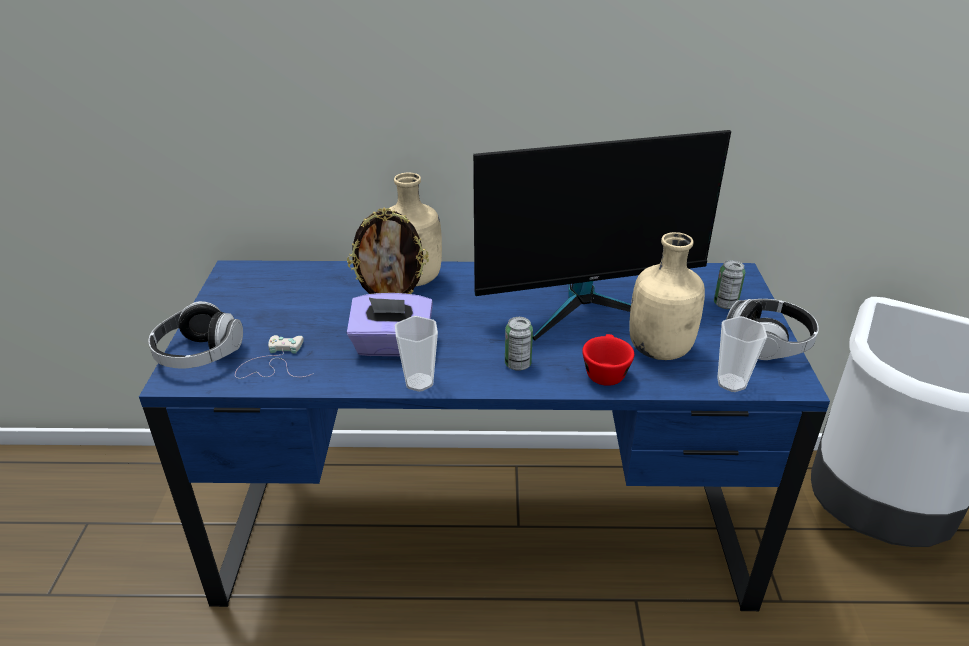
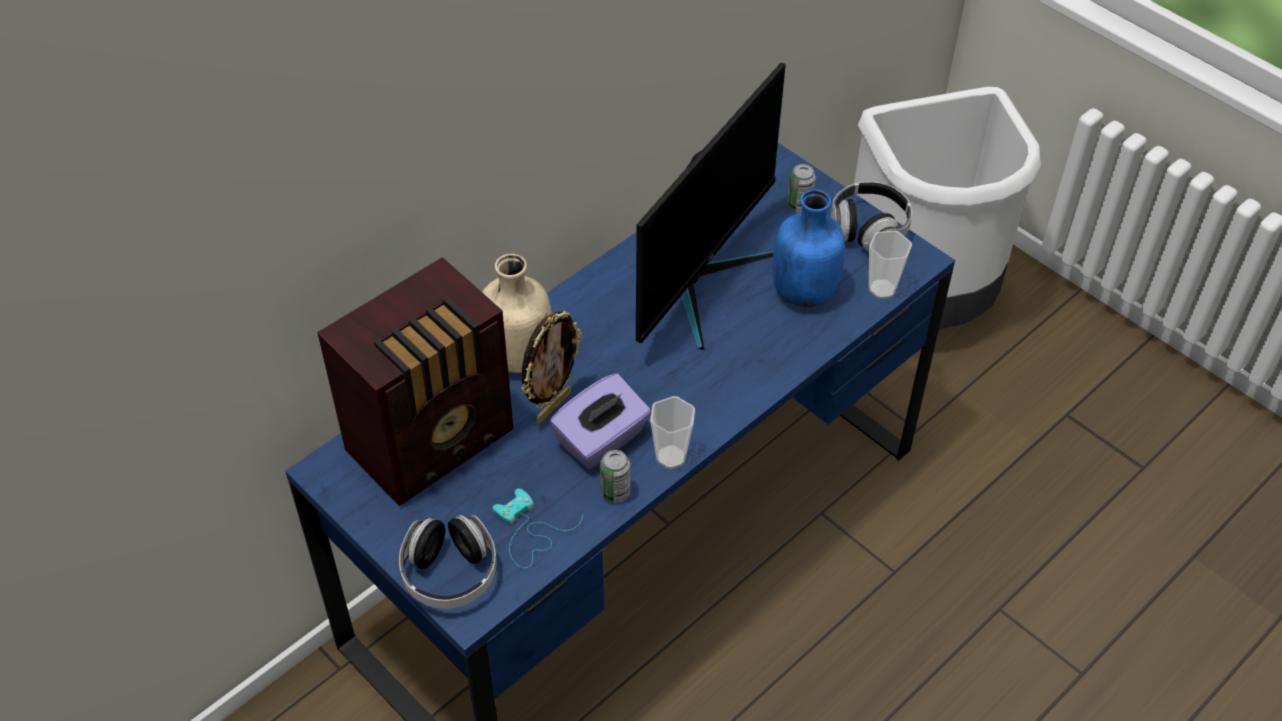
camera: 45 degrees left, 15 degrees up
(274, 363) = (529, 531): white game controller -> turquoise game controller
(304, 290) = (435, 441): none -> radio
(518, 364) = (720, 383): can -> can (615, 492)
(604, 371) = (789, 343): red cup -> none
(660, 350) = (804, 291): beige bottle -> blue bottle

